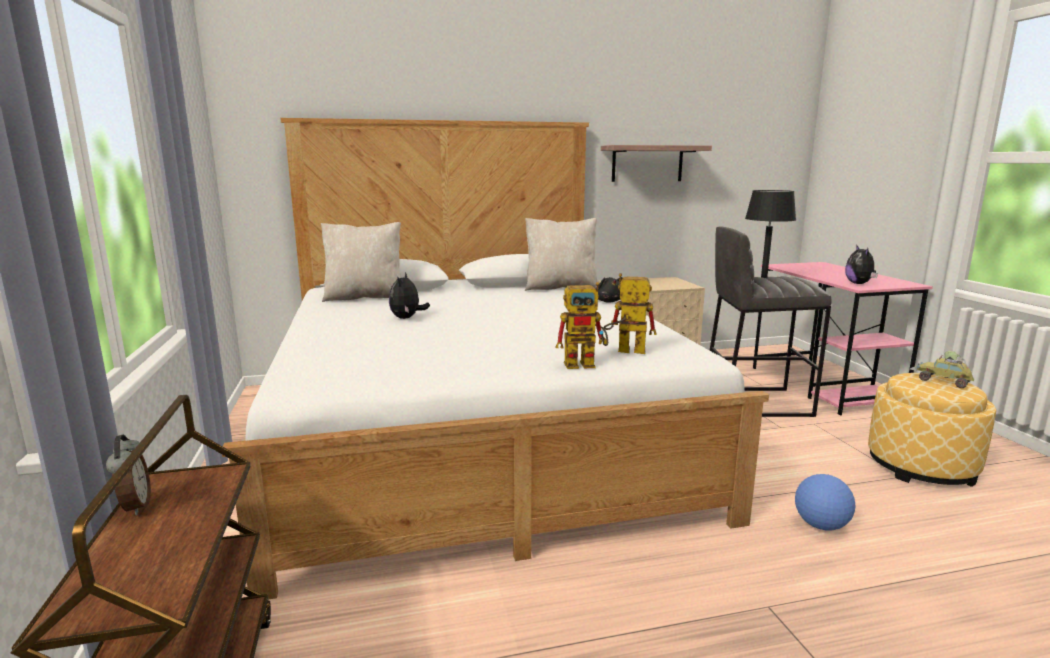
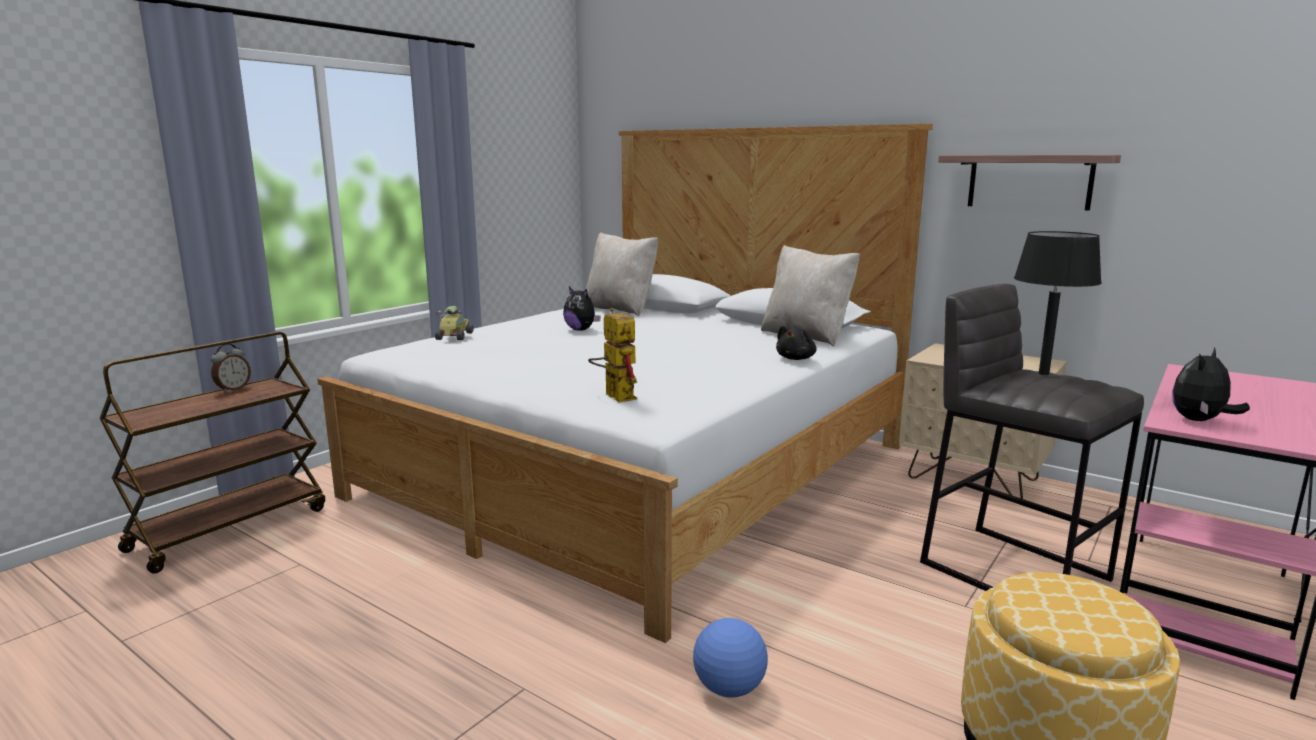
camera: 50 degrees right, 0 degrees up
(407, 318) = (581, 330): plush toy -> plush toy turned 105 degrees counterclockwise
(586, 363) = (551, 393): toy robot -> none
(942, 381) = (1100, 607): toy car -> toy car (454, 336)

